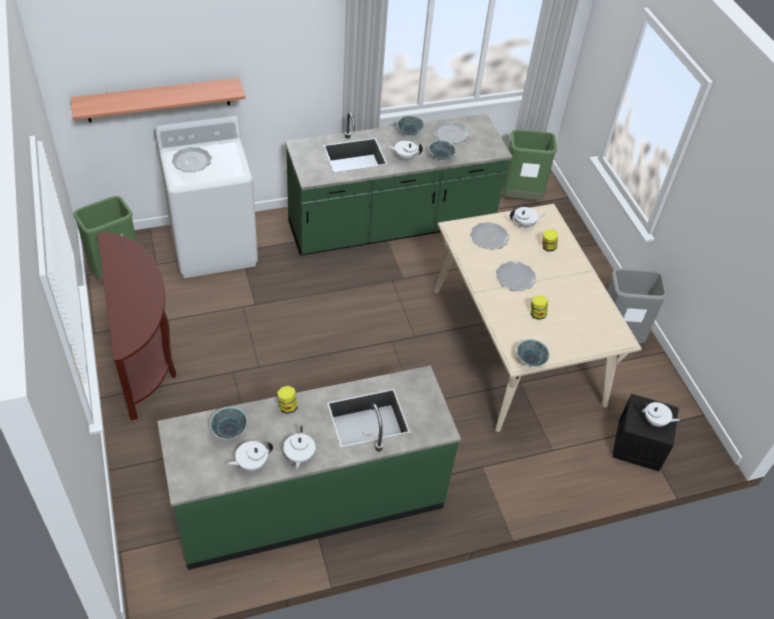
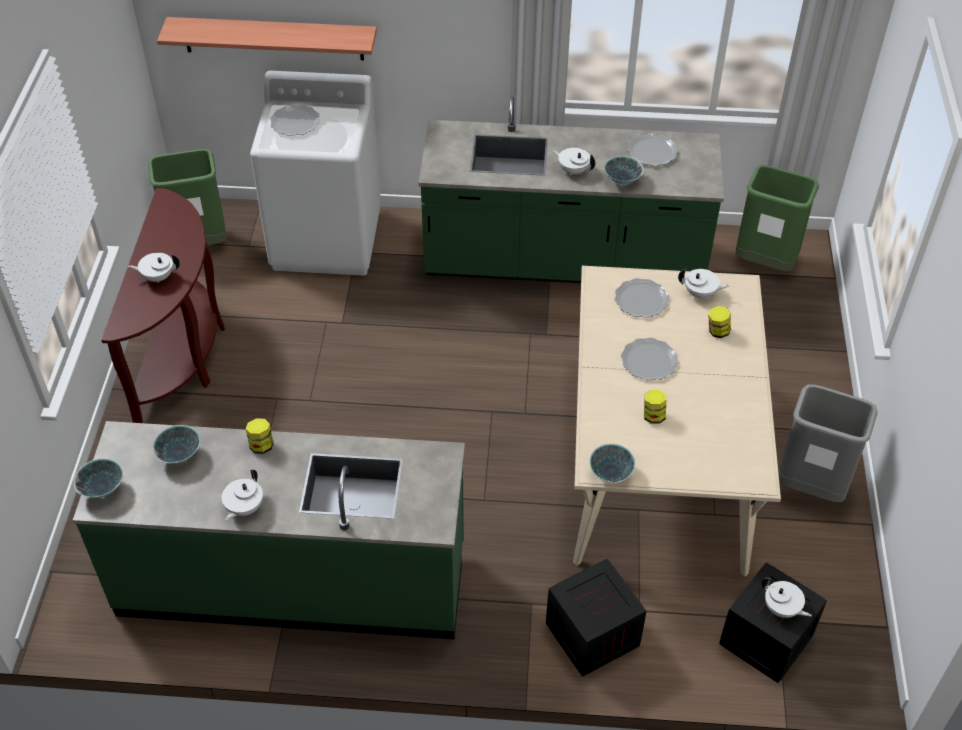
camera: 25 degrees right, 0 degrees up
(251, 463) = (185, 500): white teapot -> white teapot (158, 277)
(410, 133) = (597, 140): bowl -> bowl (103, 489)
(531, 477) = (592, 636): none -> crate

